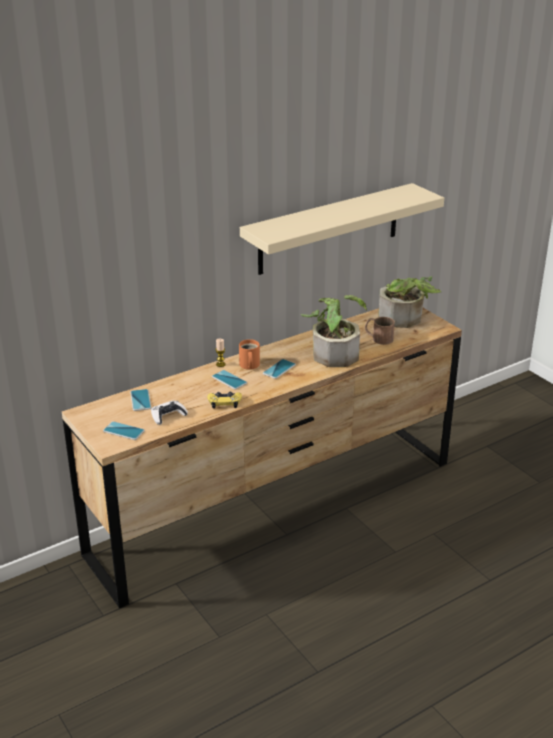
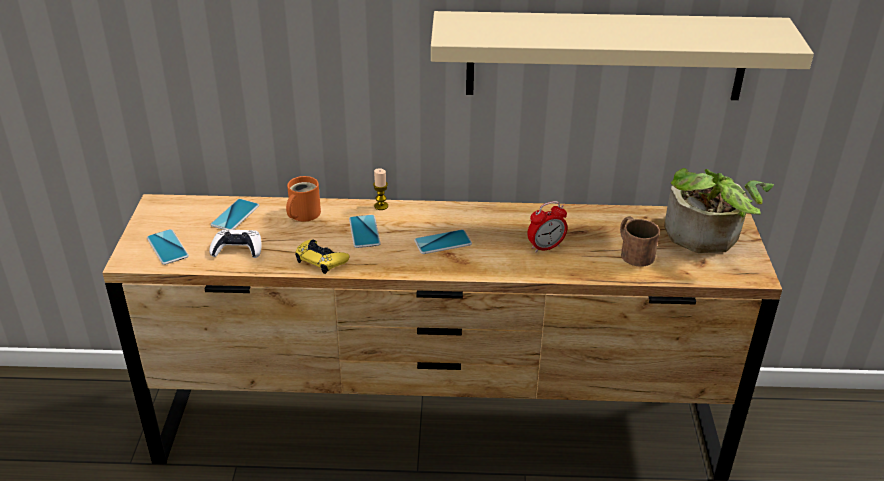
camera: 35 degrees right, 5 degrees up
(248, 365) = (412, 221): orange mug -> orange mug (302, 214)
(334, 352) = (545, 247): potted plant -> alarm clock

